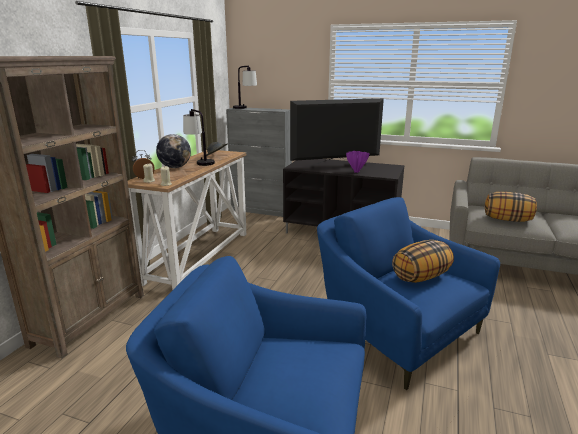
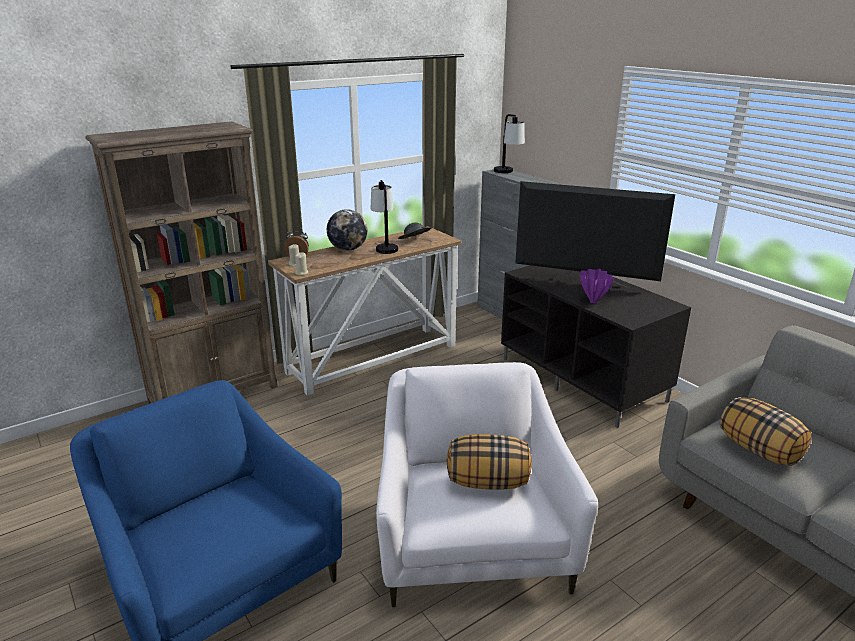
camera: 35 degrees right, 5 degrees up
(395, 330) = (471, 538): blue armchair -> white armchair

